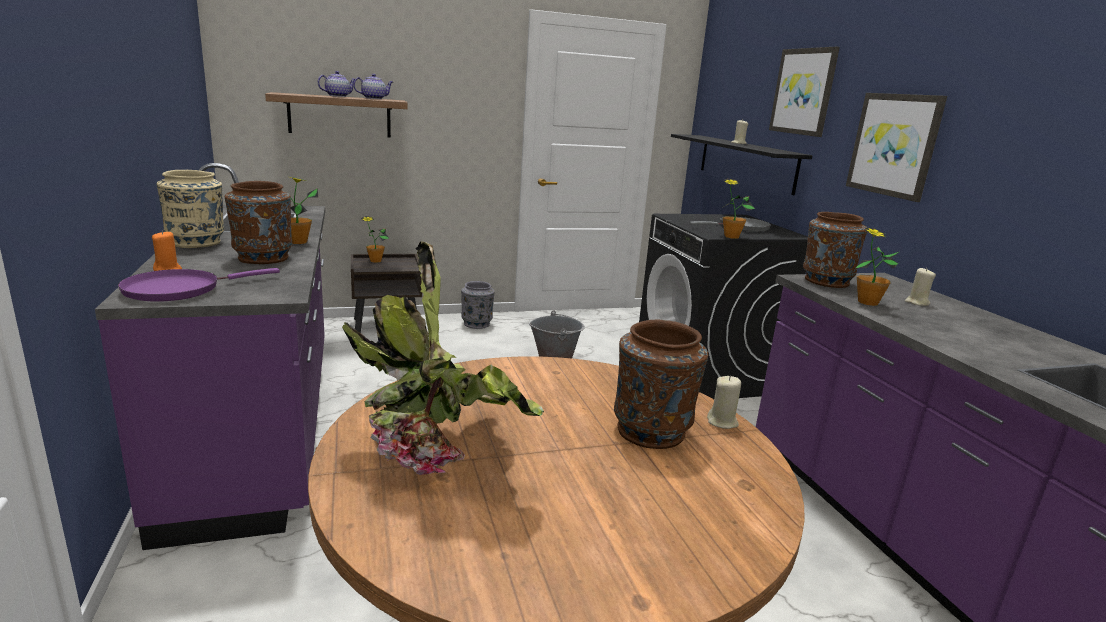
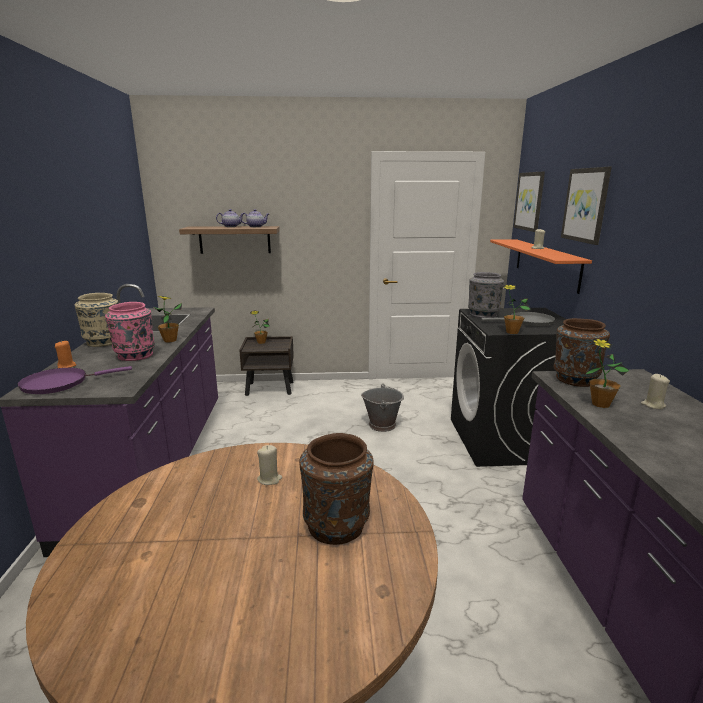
camera: 15 degrees right, 0 degrees up
(263, 258) = (135, 356): brown vase -> pink vase
(446, 456) = (161, 536): potted plant -> none
(476, 324) = (335, 389): grey vase -> grey vase (483, 315)
(722, 422) = (404, 520): beige candle -> beige candle (269, 479)
(745, 162) = (546, 263): black shelf -> orange shelf
(894, 145) = (652, 254): picture -> picture (529, 201)

